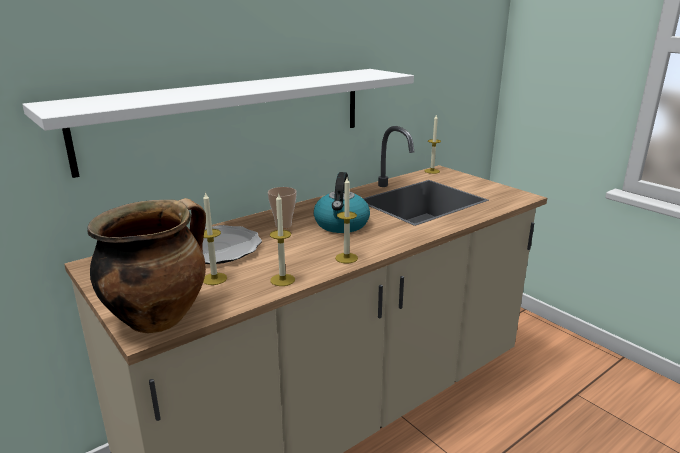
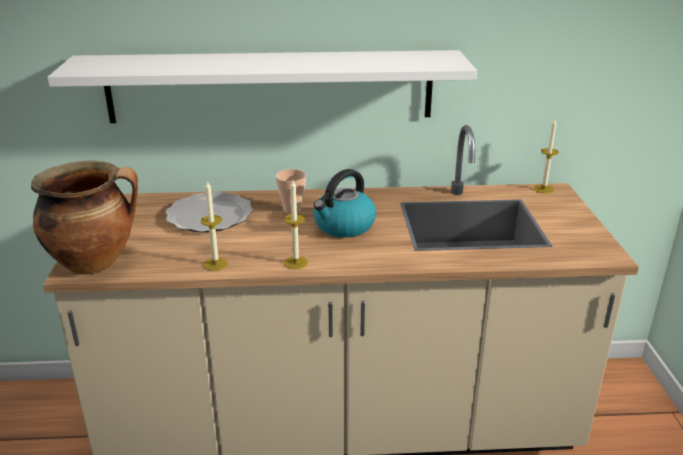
camera: 35 degrees right, 5 degrees up
(214, 279) = (170, 244): candle -> none

